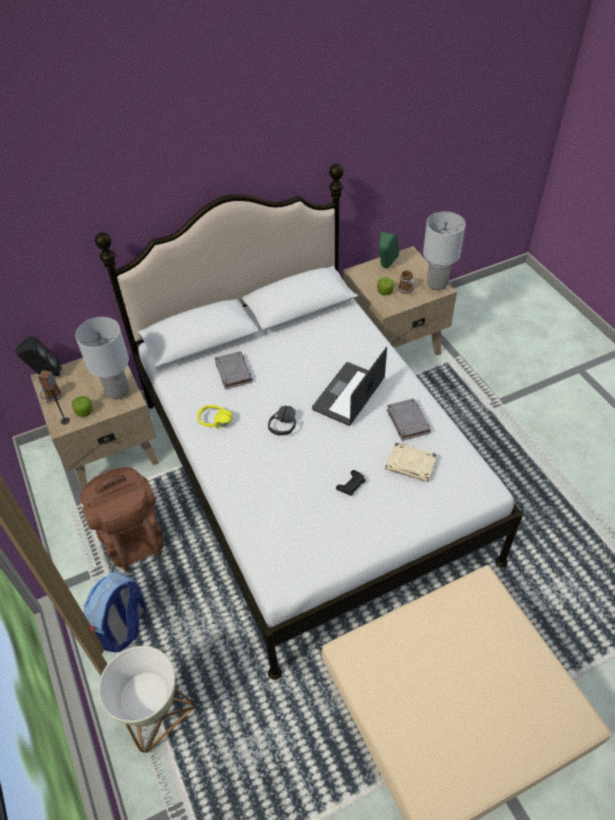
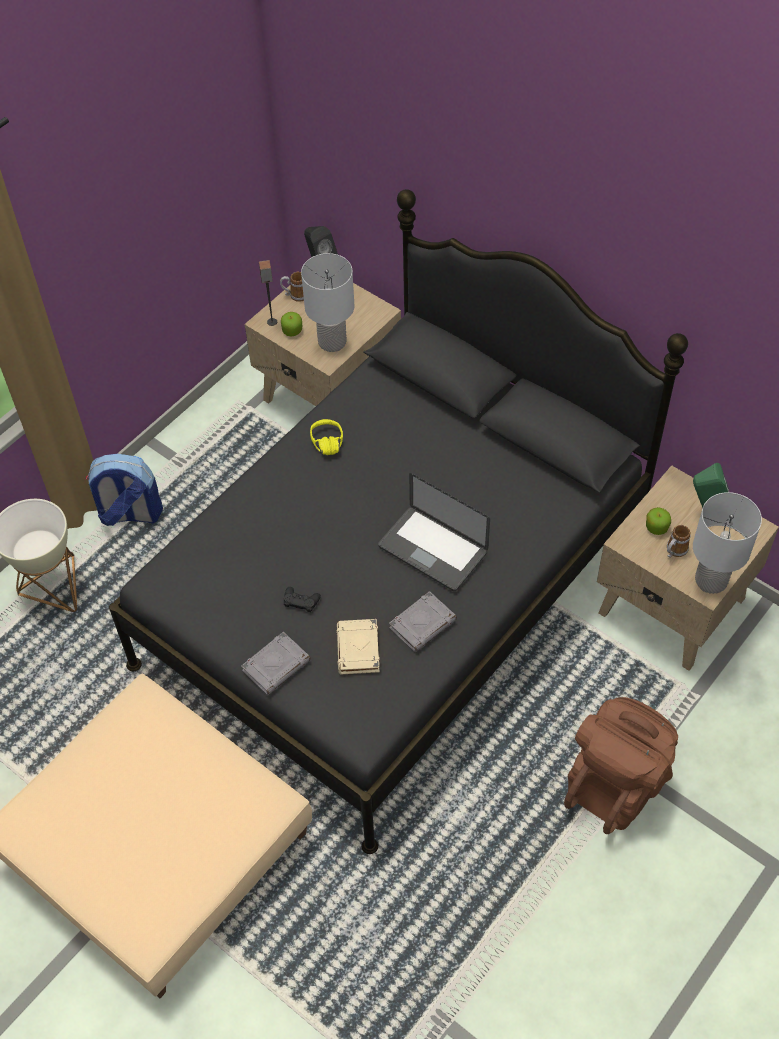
camera: 65 degrees right, 5 degrees up
(131, 535) = (233, 468): brown backpack -> brown backpack (616, 783)
(233, 372) = (407, 426): grey book -> grey book (276, 665)
(289, 426) = (353, 511): black headphones -> none
(310, 476) = (393, 598): white bed -> black bed
(348, 394) = (432, 550): laptop -> laptop turned 150 degrees counterclockwise

